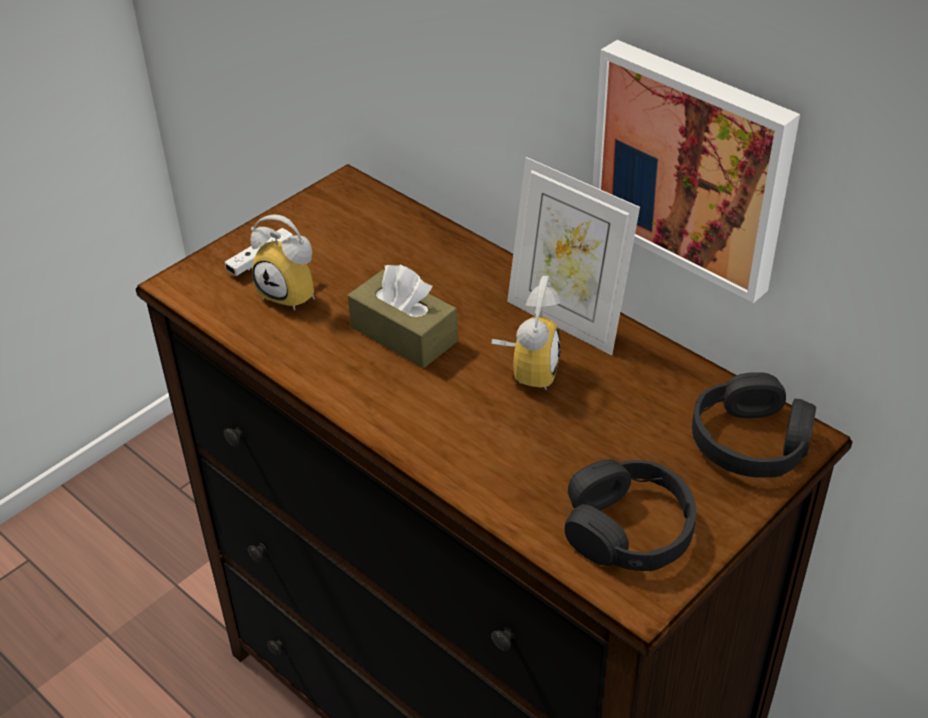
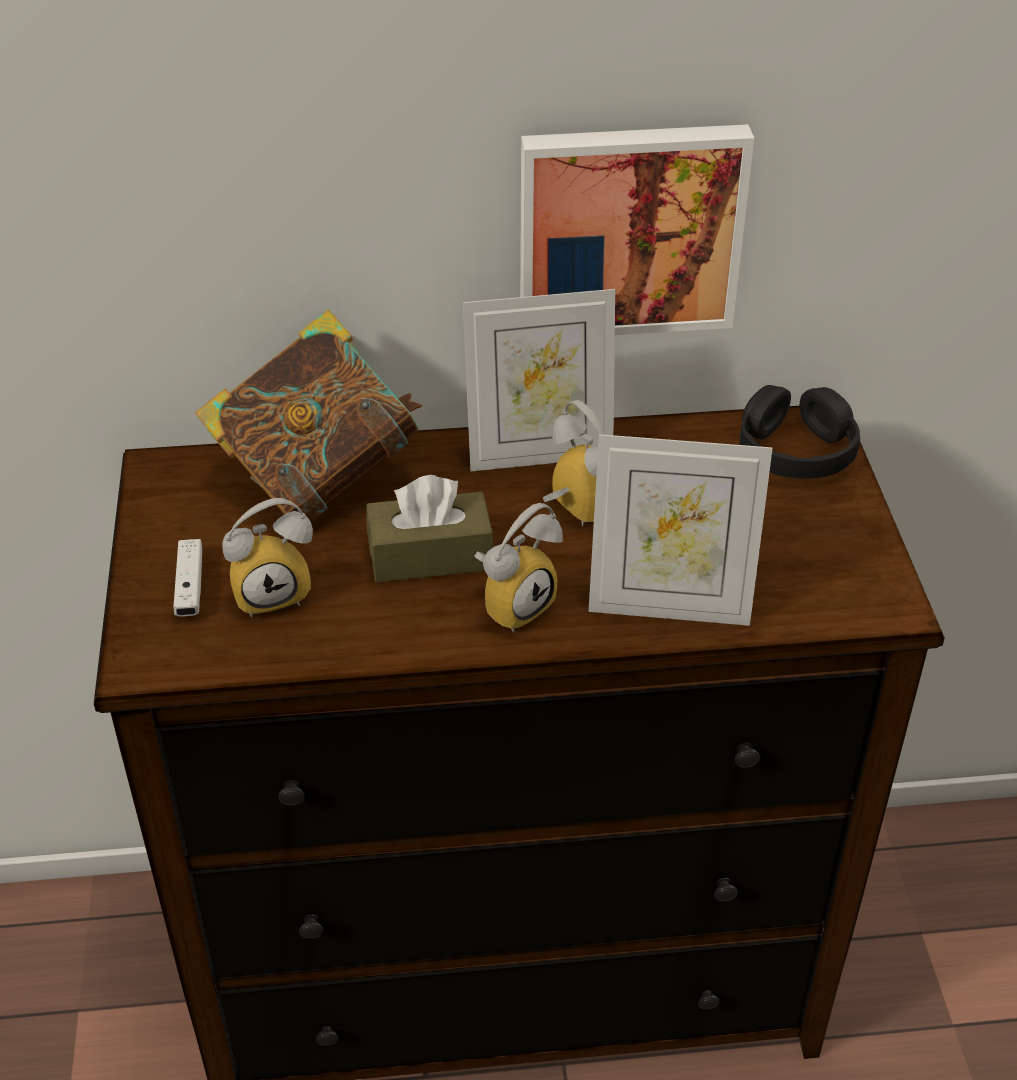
camera: 50 degrees left, 0 degrees up
(404, 397) = (514, 603): none -> alarm clock
(417, 245) = (318, 477): none -> book
(490, 473) = (669, 606): none -> picture frame
(628, 529) = (818, 569): black headphones -> none

